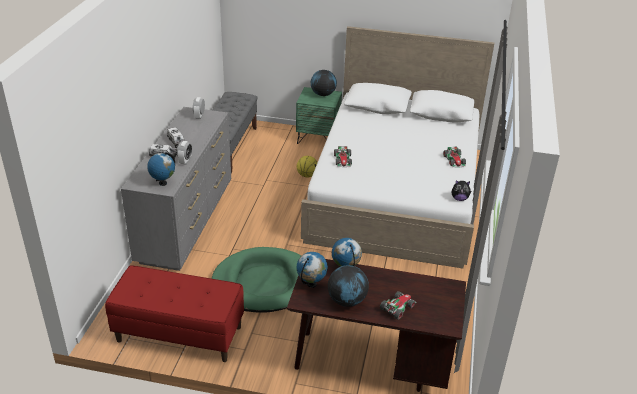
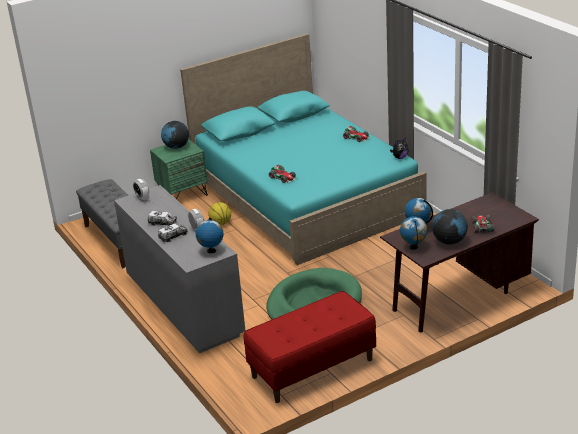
camera: 40 degrees left, 5 degrees down
(396, 192) = (305, 197): white bed -> turquoise bed

